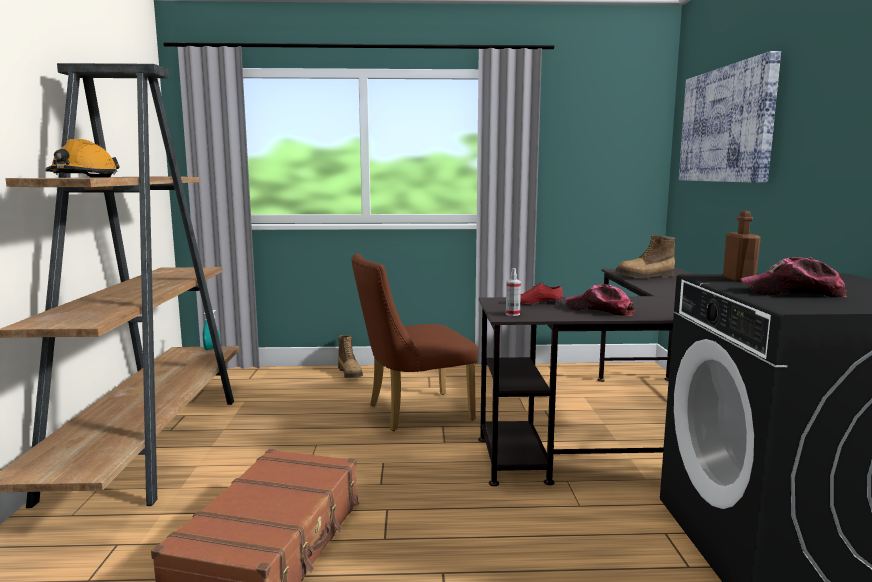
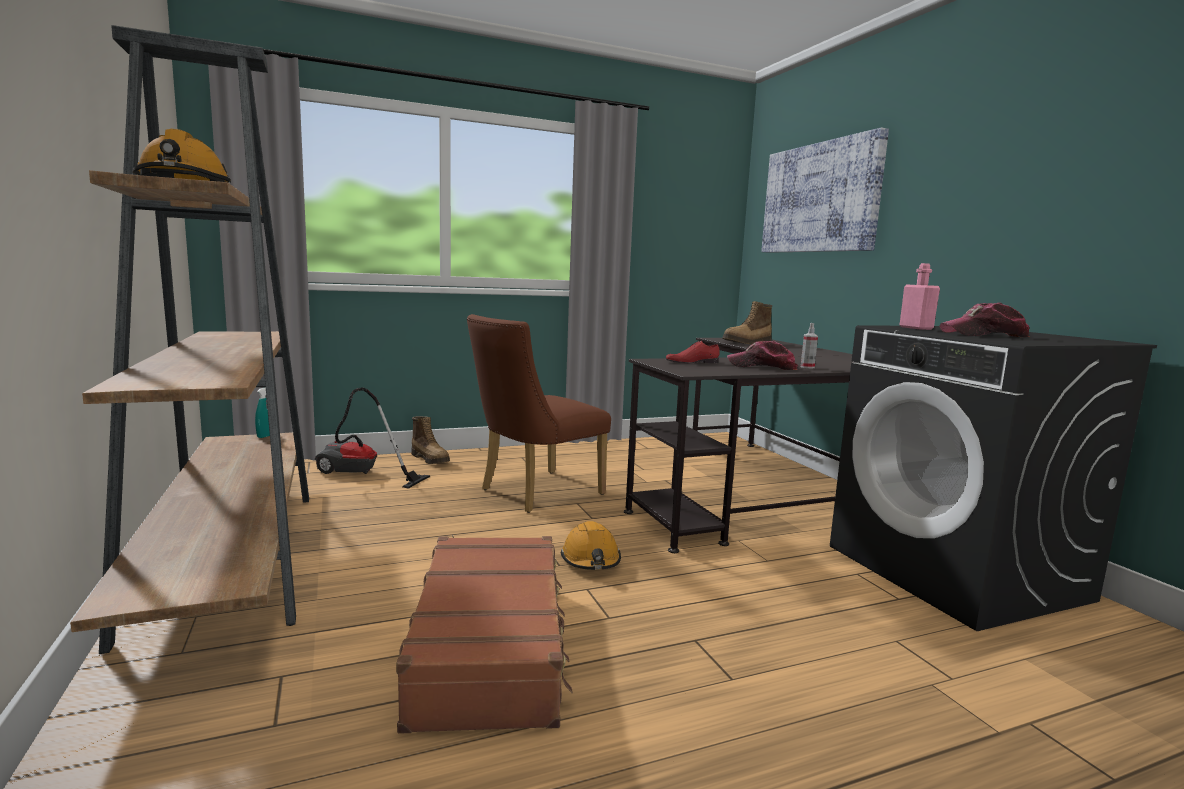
camera: 20 degrees left, 0 degrees up
(285, 383) = (360, 475): none -> vacuum cleaner
(411, 482) = (591, 560): none -> orange hard hat
(512, 314) = (691, 370): spray bottle -> spray bottle (807, 367)
(738, 279) = (916, 328): brown bottle -> pink bottle

